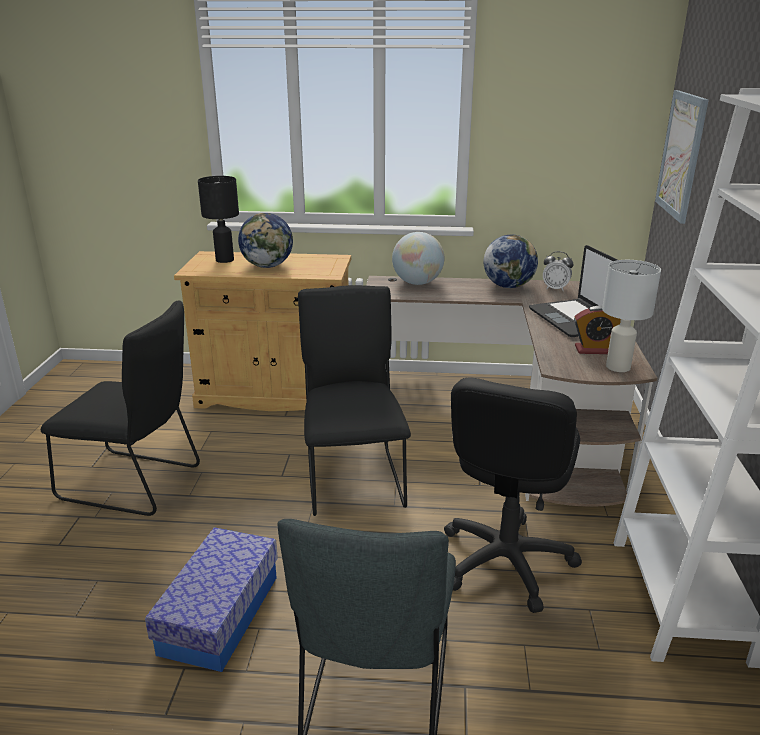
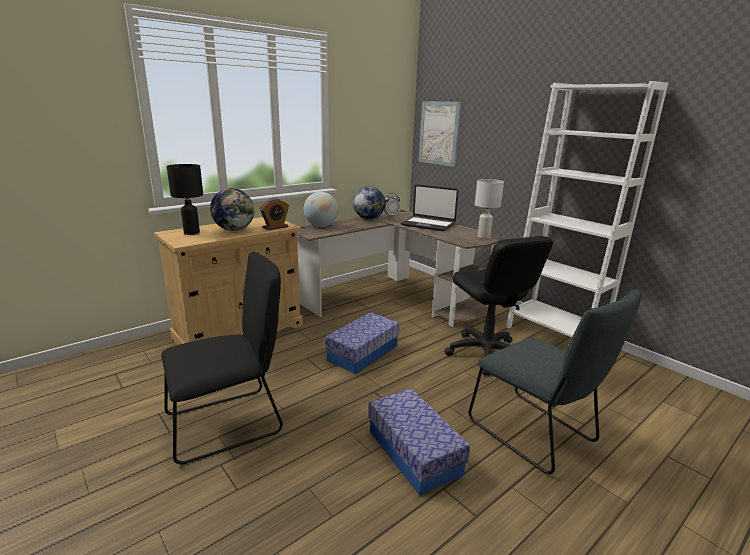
camera: 45 degrees left, 5 degrees down
(353, 477) = (363, 353): black chair -> storage box
(594, 350) = (462, 233): alarm clock -> alarm clock (275, 227)

